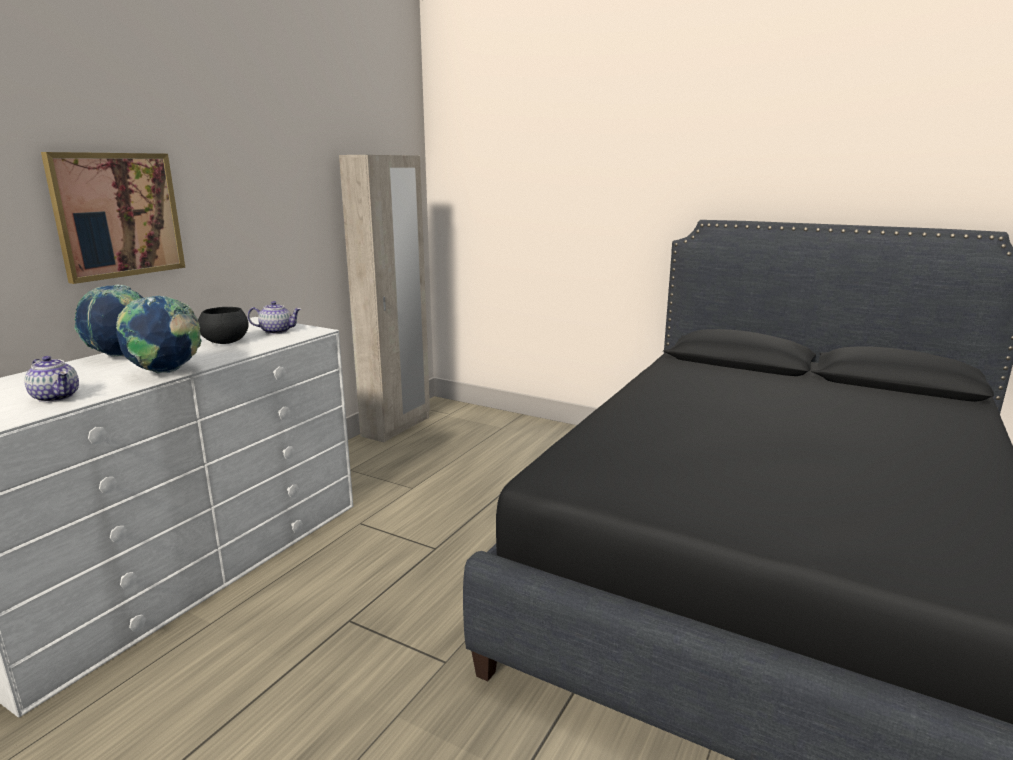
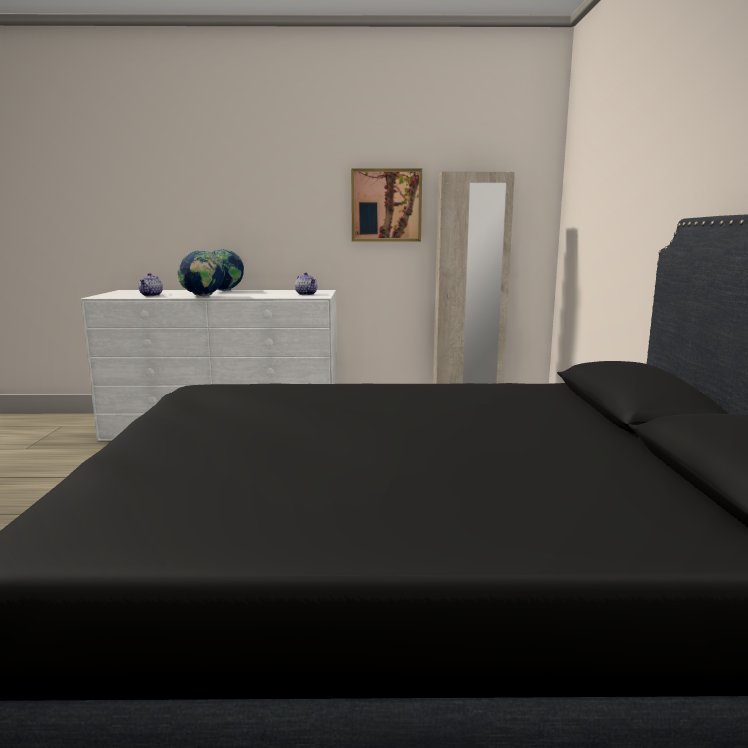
camera: 60 degrees right, 5 degrees down
(117, 215) = (252, 212): picture -> picture (386, 205)
(225, 342) = (270, 293): black bowl -> none

